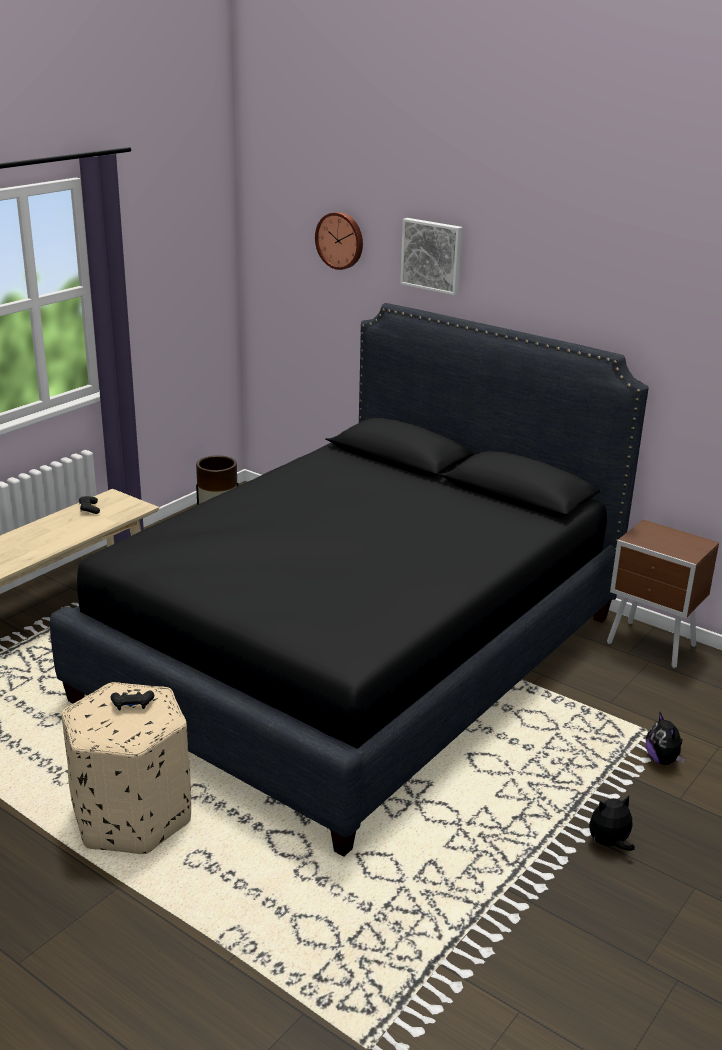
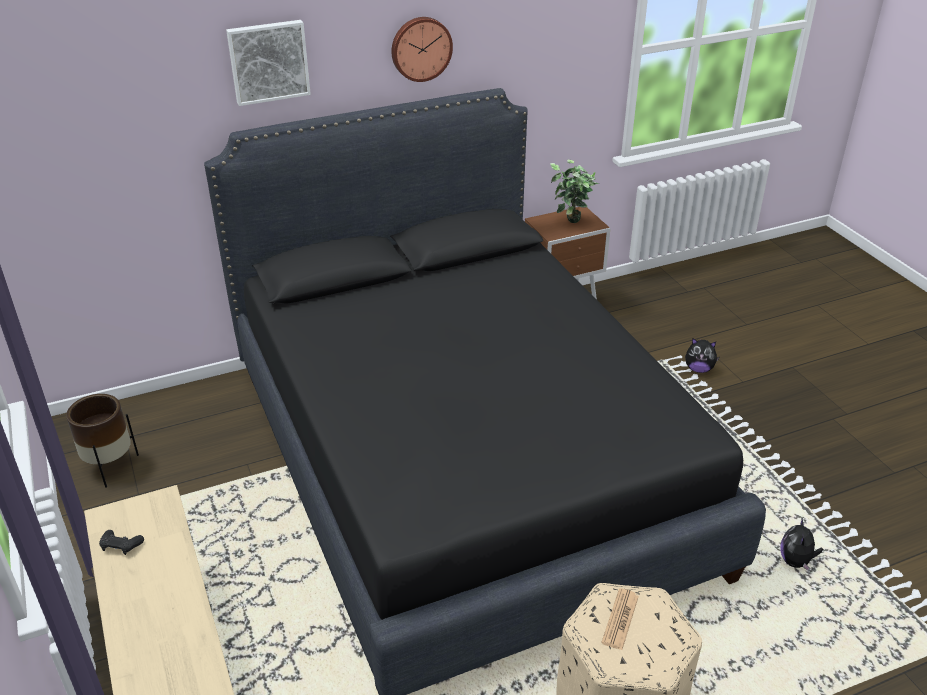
camera: 60 degrees left, 10 degrees up
(132, 705) = (620, 619): black game controller -> newspaper
(340, 240) = (133, 83): wall clock -> wall clock (420, 48)
(609, 844) = (776, 435): plush toy -> plush toy (796, 561)
(667, 543) = (571, 224): none -> potted plant

